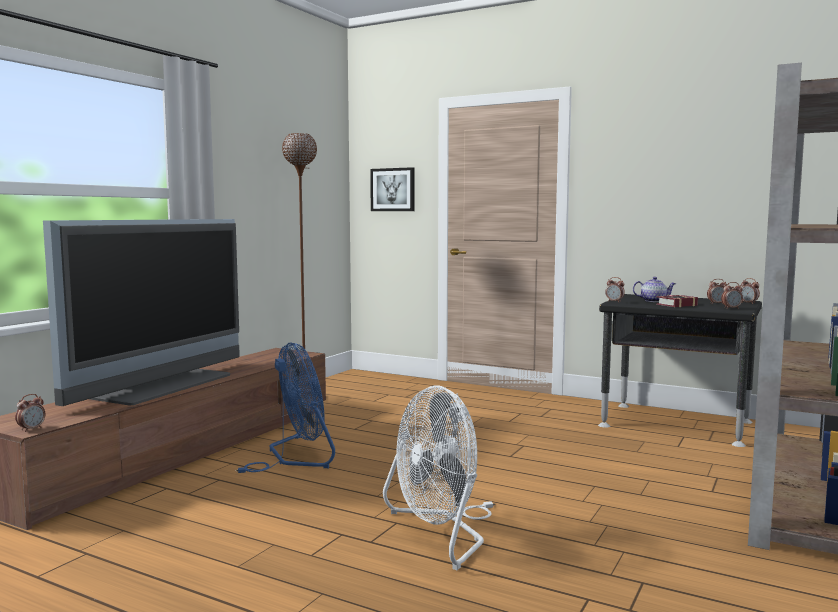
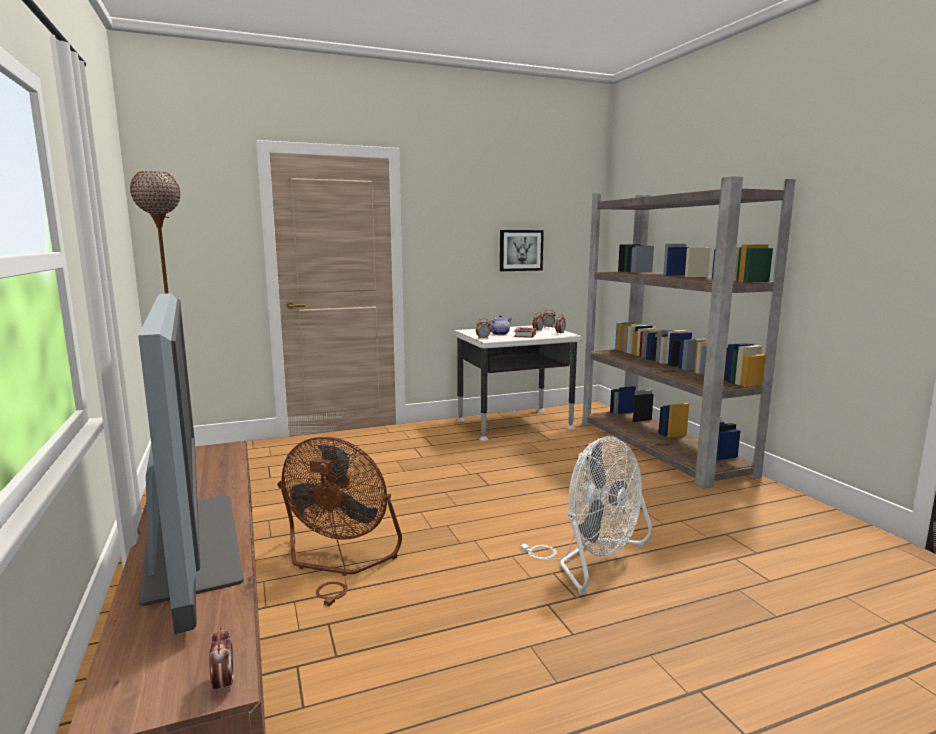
camera: 50 degrees left, 5 degrees up
(292, 456) = (335, 563): blue fan -> brown fan
(393, 189) = (201, 239): picture -> picture (520, 250)
(444, 531) = (590, 561): white fan -> white fan turned 60 degrees counterclockwise
(676, 423) = (514, 423): black desk -> white desk

